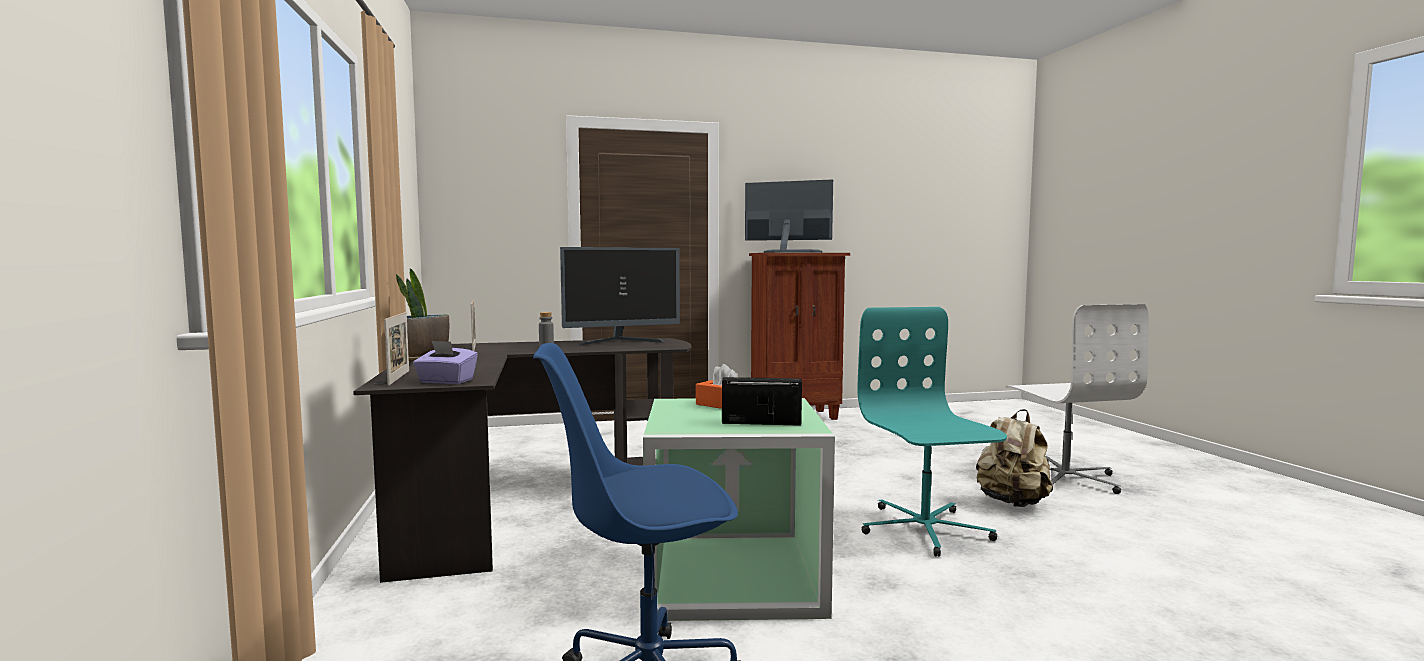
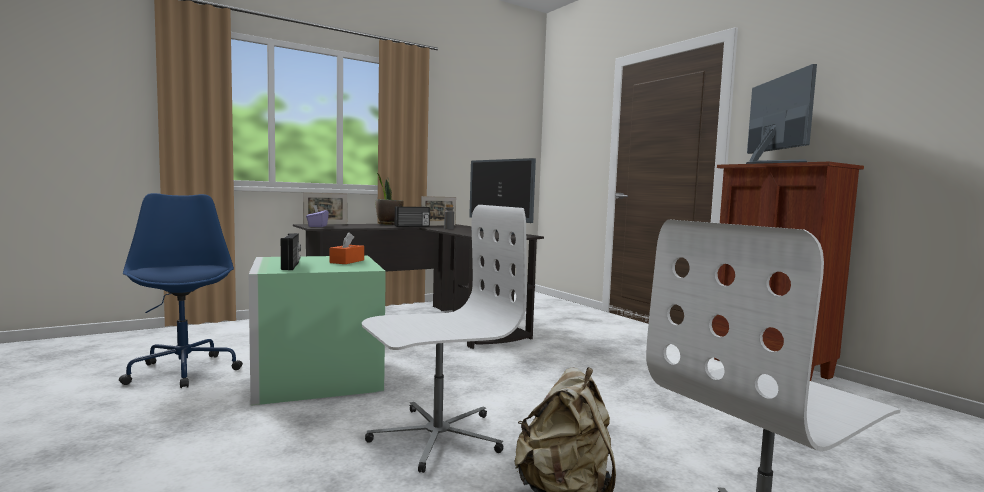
camera: 70 degrees right, 0 degrees up
(487, 355) = (412, 226): none -> radio
(924, 529) = (436, 436): turquoise office chair -> white office chair

